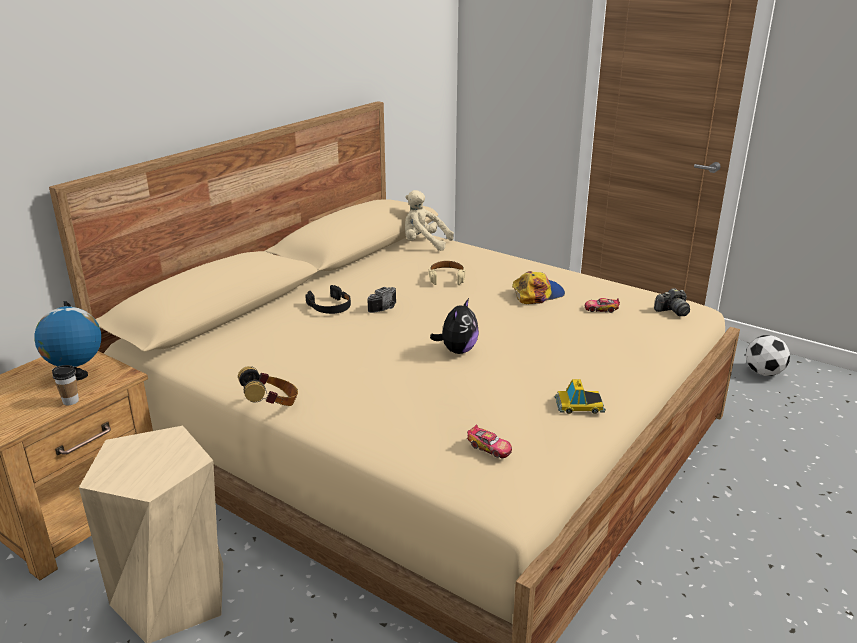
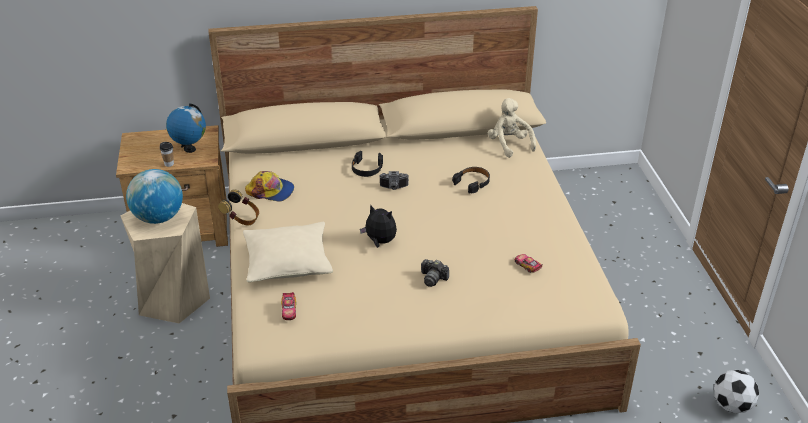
camera: 45 degrees right, 10 degrees up
(147, 460) = (158, 218): none -> globe
(400, 413) = (288, 262): none -> beige pillow
(446, 277) = (472, 183): beige headphones -> black headphones
(457, 350) = (380, 242): plush toy -> plush toy turned 135 degrees counterclockwise
(537, 294) = (507, 229): cap -> cap (271, 191)
(579, 405) = (381, 319): toy car -> none
(673, 311) = (574, 297): camera -> camera (433, 278)

